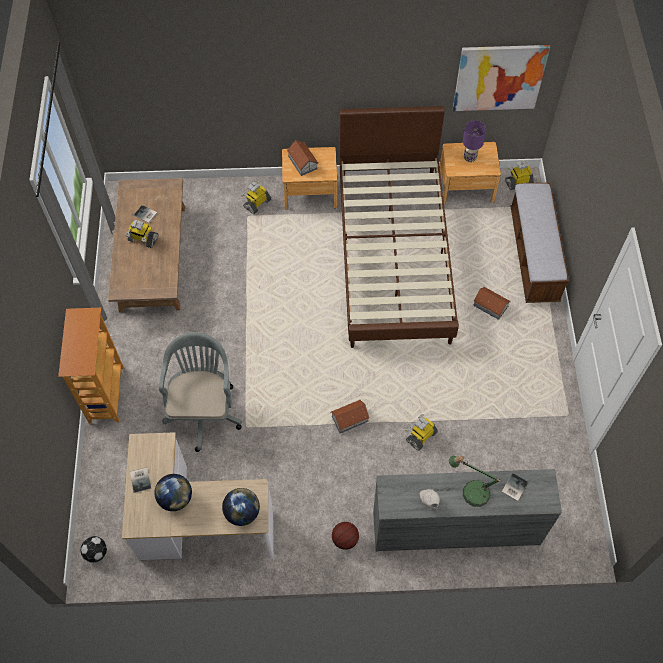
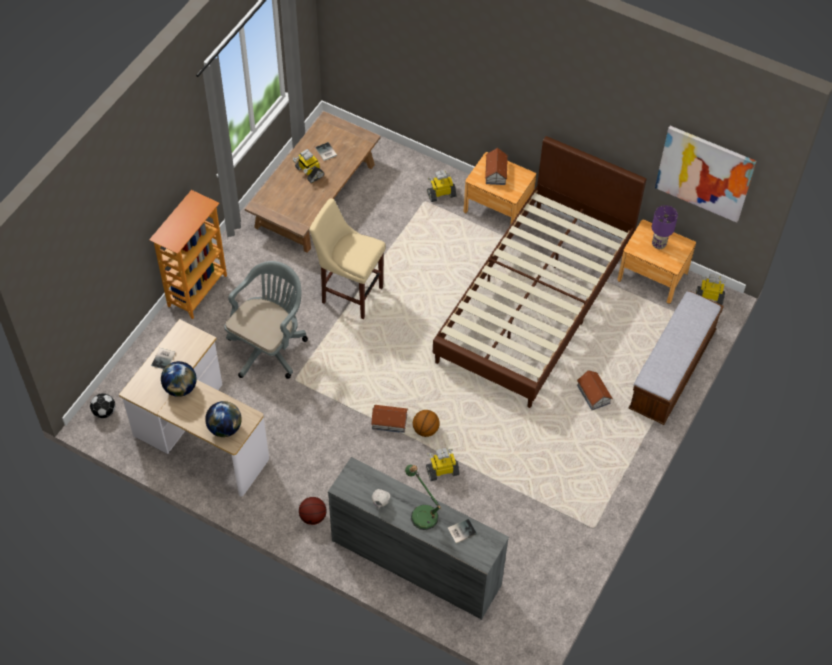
camera: 30 degrees right, 5 degrees down
(240, 326) = (349, 293): none -> beige stool
(383, 409) = (425, 430): none -> basketball

